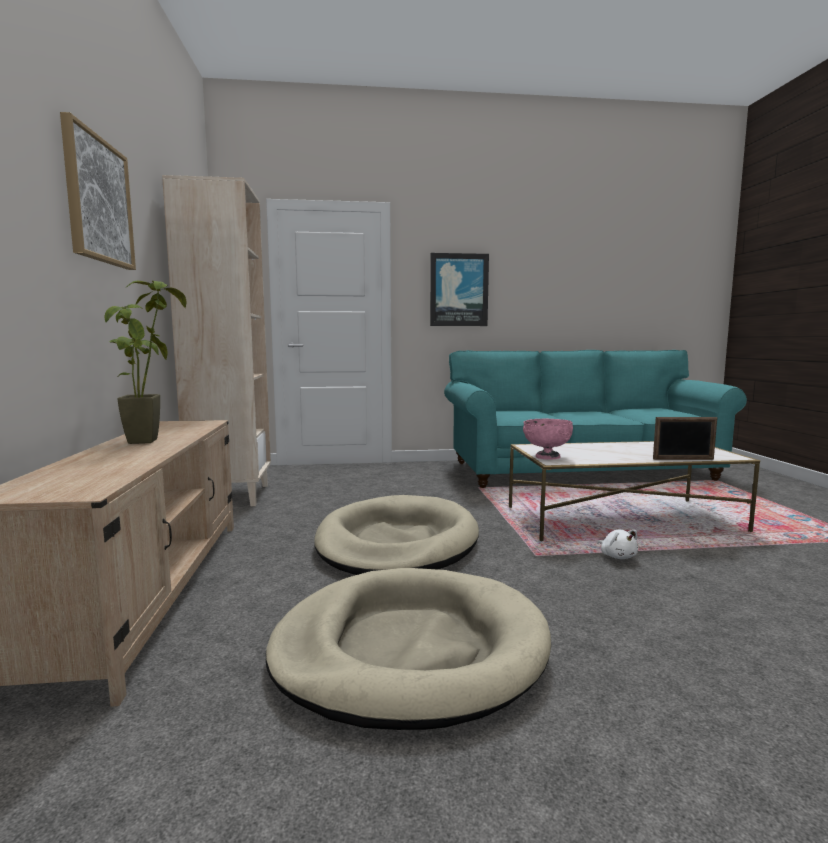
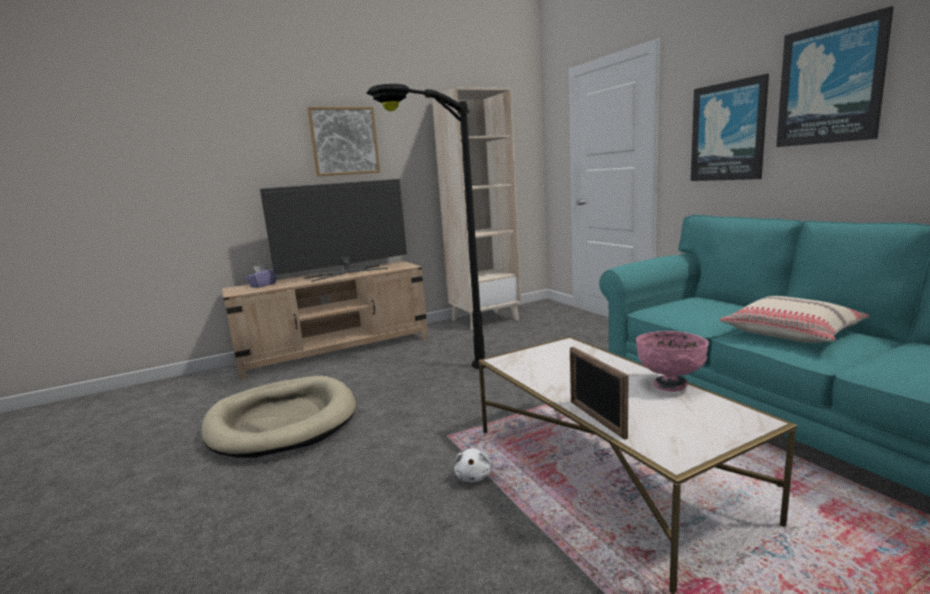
camera: 70 degrees right, 5 degrees up
(67, 476) = (263, 285): none -> purple tissue box
(150, 439) = (347, 273): potted plant -> television
(397, 542) = (437, 382): beige dog bed -> black floor lamp
(525, 269) = (830, 84): none -> picture
(547, 457) = (520, 356): pink bowl -> pink bowl (670, 385)
(585, 415) = (791, 333): none -> beige pillow
(617, 556) = (474, 476): white plush toy -> white plush toy turned 45 degrees counterclockwise

